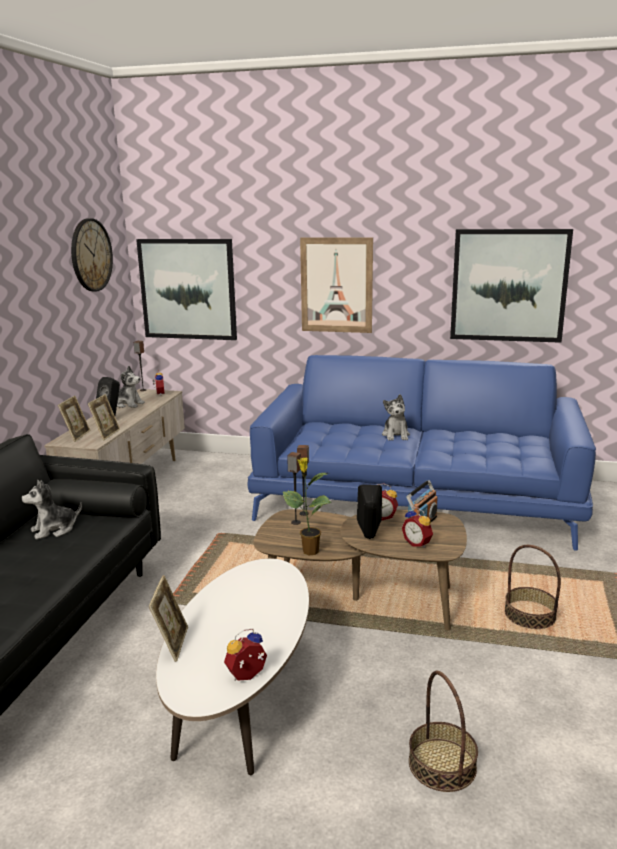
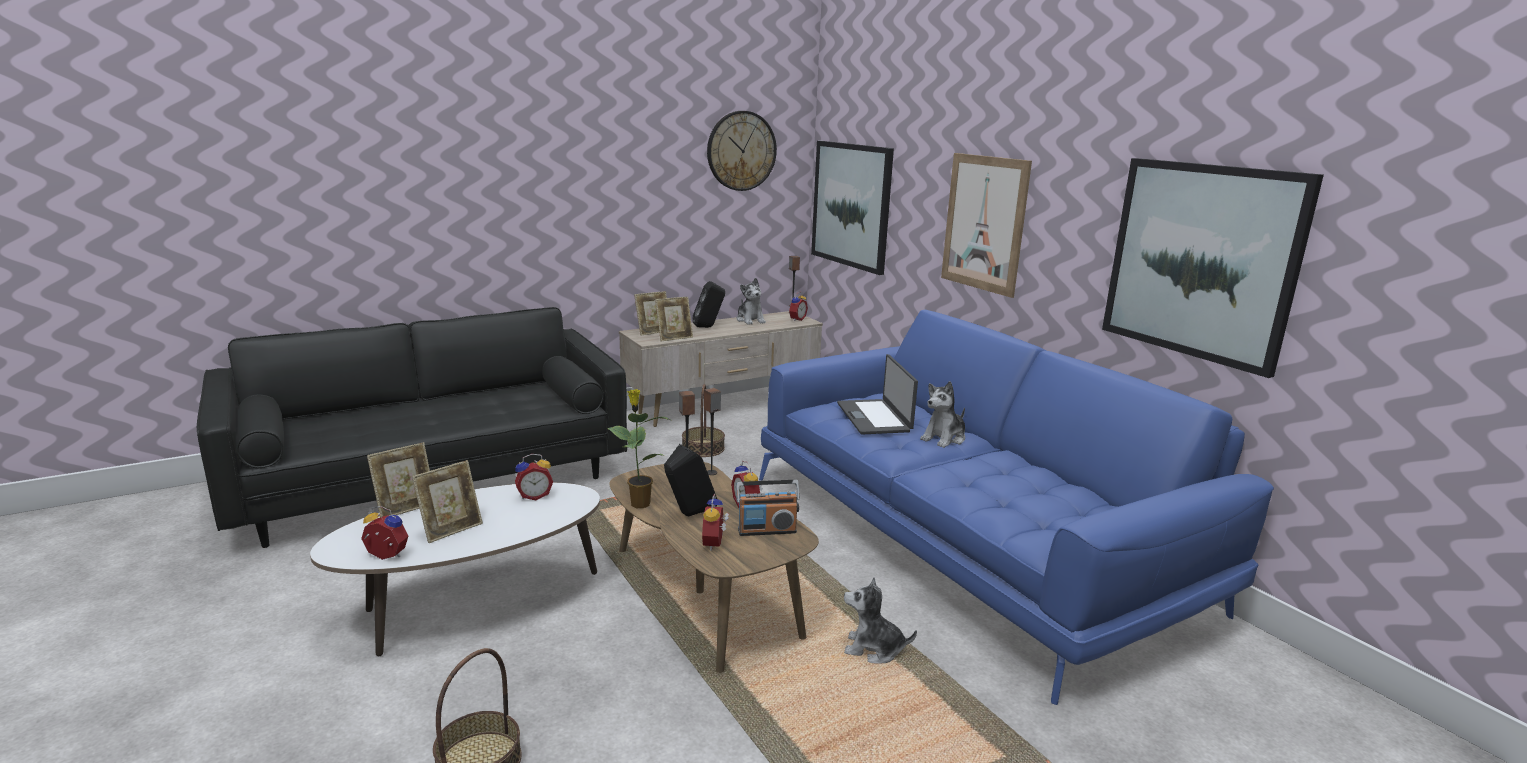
camera: 45 degrees right, 0 degrees up
(54, 530) = (520, 398): plush toy -> plush toy (873, 649)
(242, 583) = (534, 496): none -> alarm clock
(244, 633) = (451, 529): none -> picture frame
(342, 437) = (875, 417): none -> laptop
(530, 615) = (830, 721): basket -> basket (703, 448)

